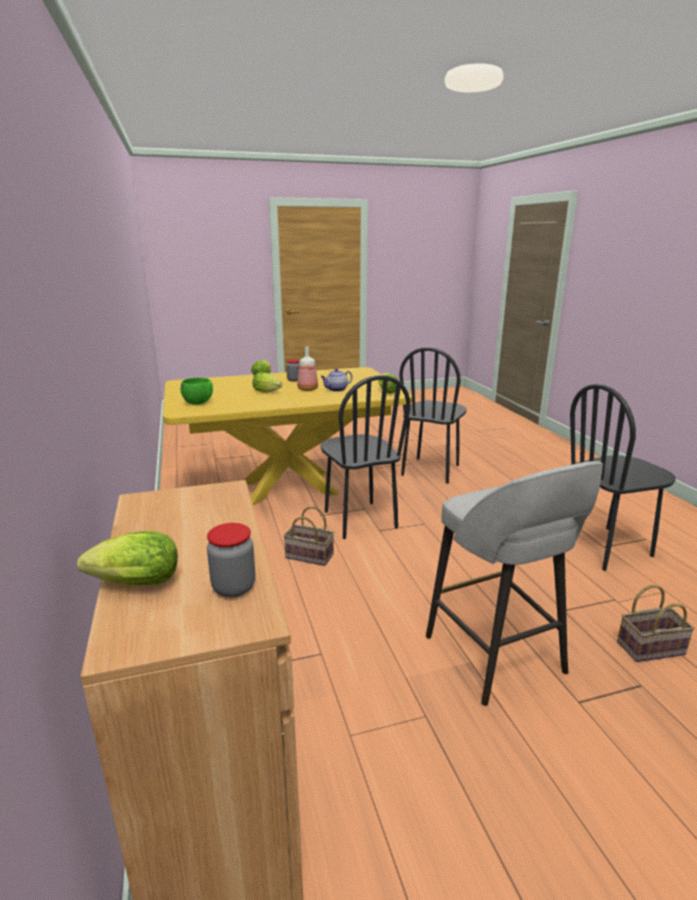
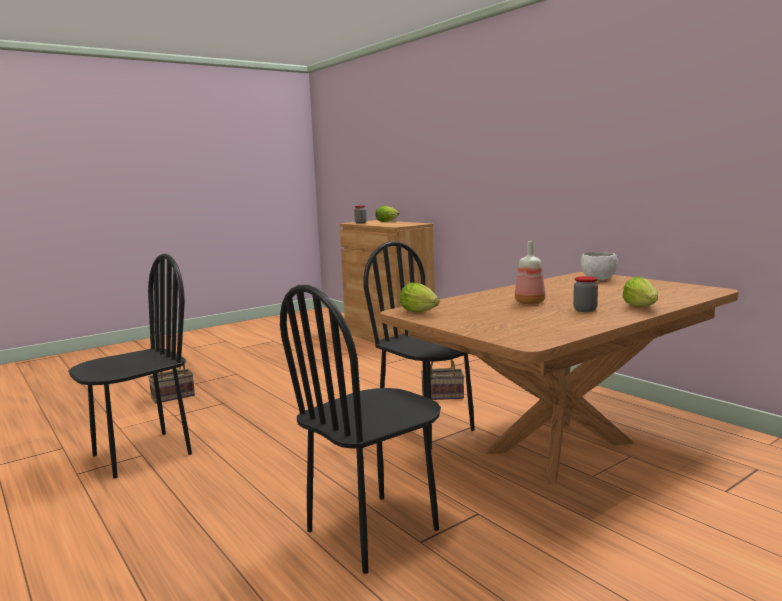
camera: 160 degrees right, 10 degrees down
(198, 403) = (599, 279): green bowl -> white bowl
(268, 392) = (565, 294): lettuce -> none
(288, 487) = (560, 447): yellow dining table -> brown dining table
(336, 389) = (492, 306): teapot -> none
(431, 470) = (373, 530): black chair -> black chair turned 135 degrees counterclockwise
(496, 657) = (279, 378): grey stool -> none

